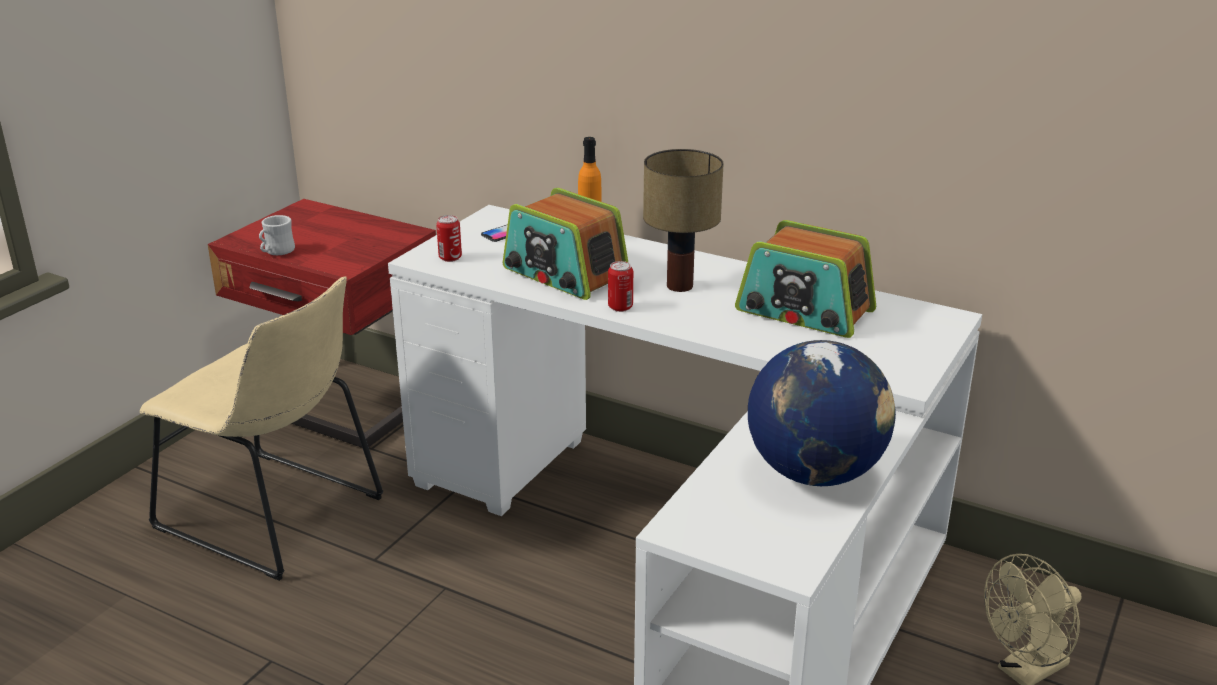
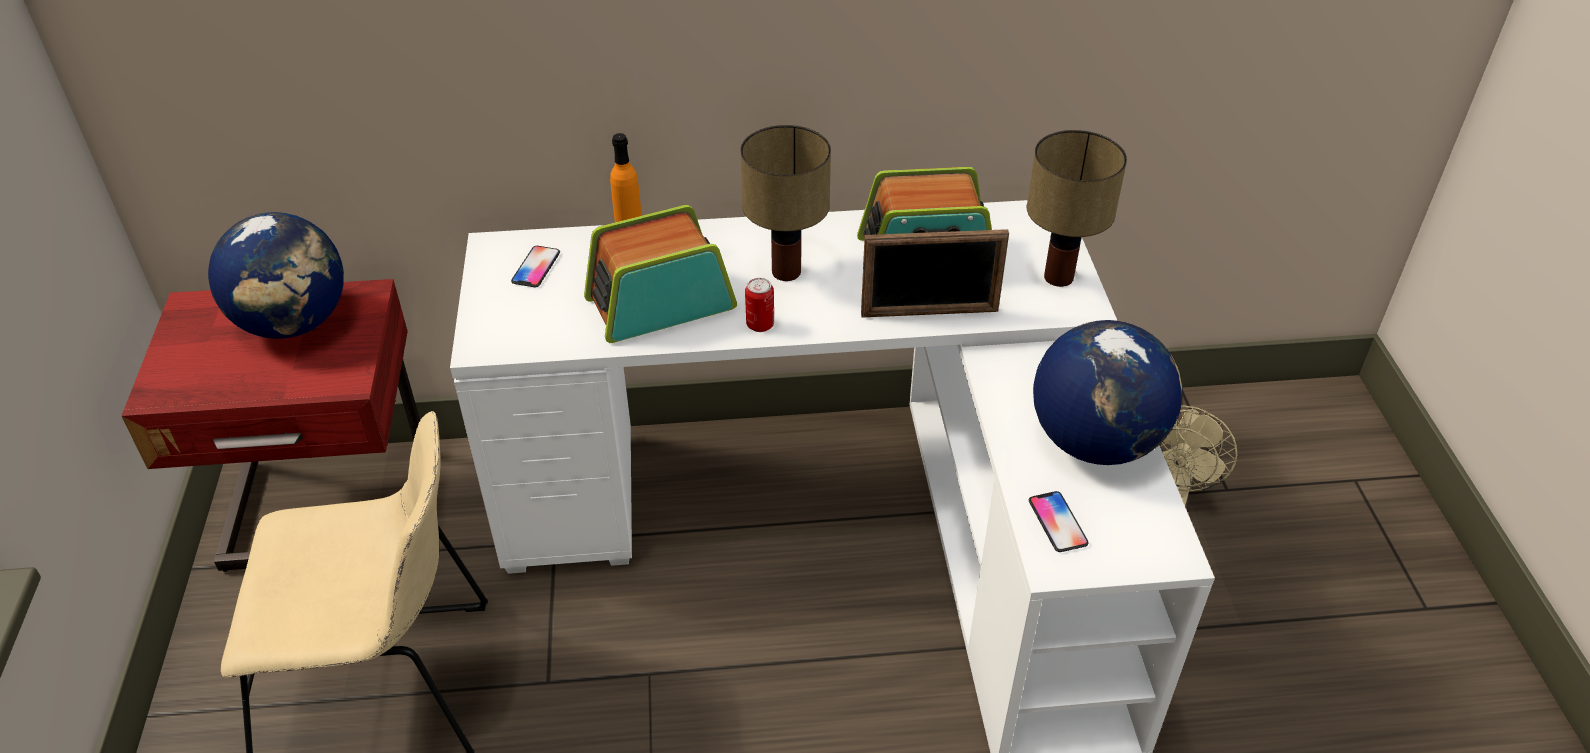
camera: 35 degrees left, 15 degrees up
(276, 252) = (232, 391): white mug -> none
(350, 232) = (294, 323): none -> globe
(450, 258) = (513, 330): can -> none
(564, 274) = (659, 303): radio -> radio turned 150 degrees clockwise
(714, 506) = (1057, 522): none -> phone
(762, 342) = (929, 313): none -> picture frame
(908, 358) = (1060, 278): none -> table lamp

